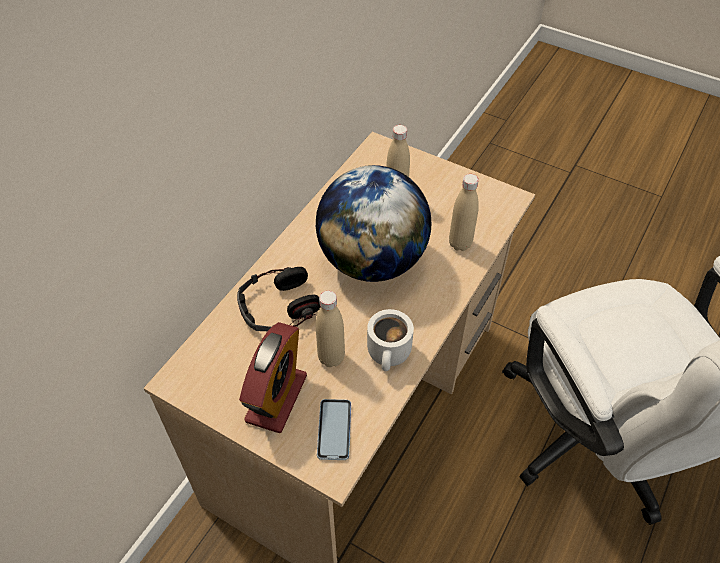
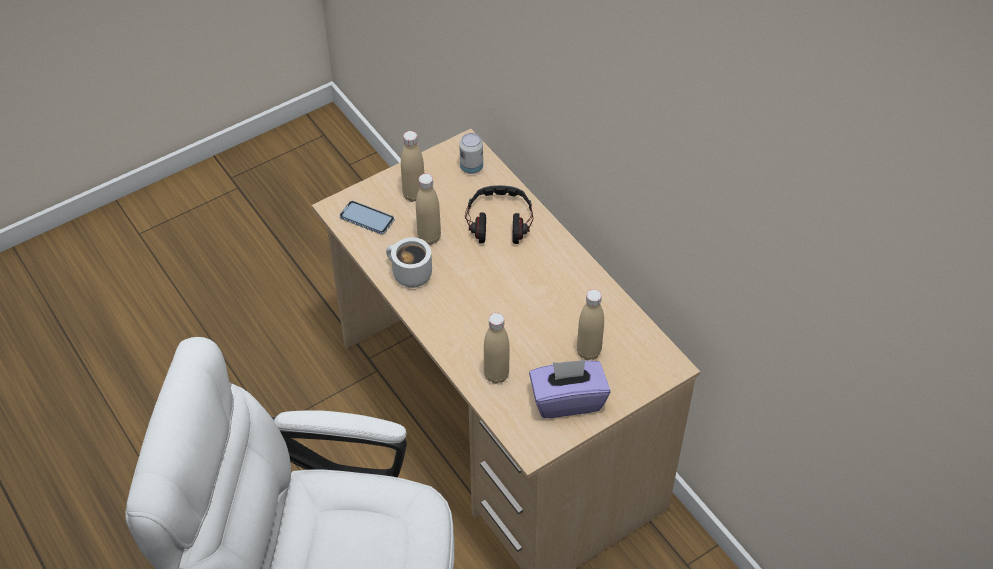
camera: 115 degrees right, 0 degrees up
(210, 361) = (471, 167): none -> can
(276, 398) = (414, 195): alarm clock -> beige bottle
(372, 261) = (513, 300): globe -> none
(452, 193) = (567, 400): none -> purple tissue box

